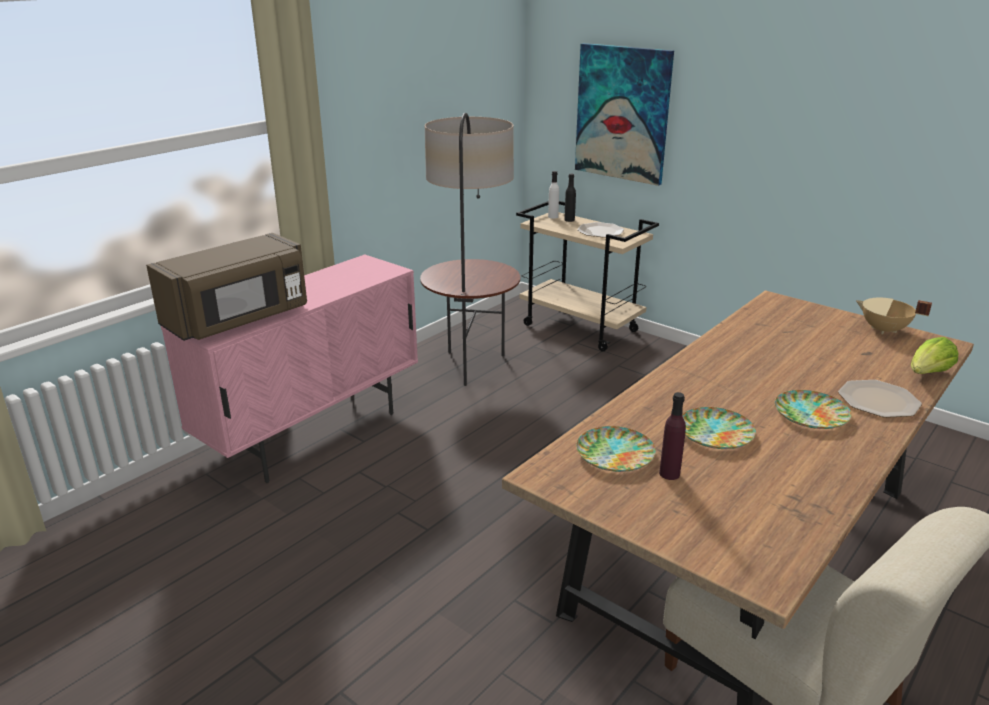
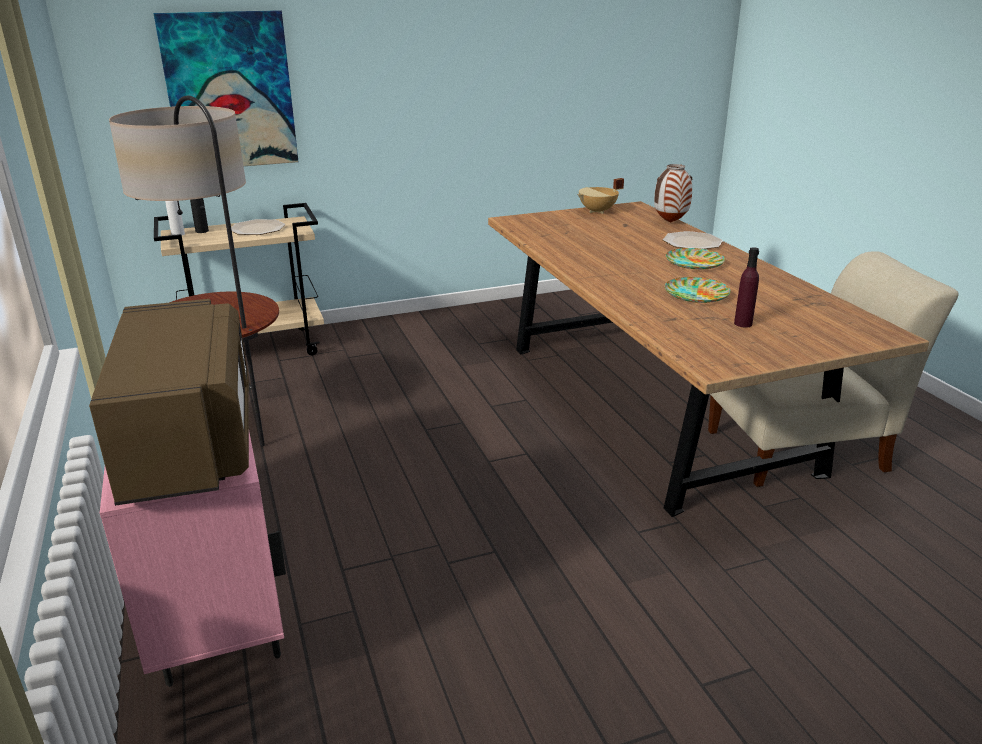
camera: 60 degrees left, 0 degrees up
(614, 454) = (700, 333): plate -> none
(927, 374) = (670, 222): lettuce -> vase

